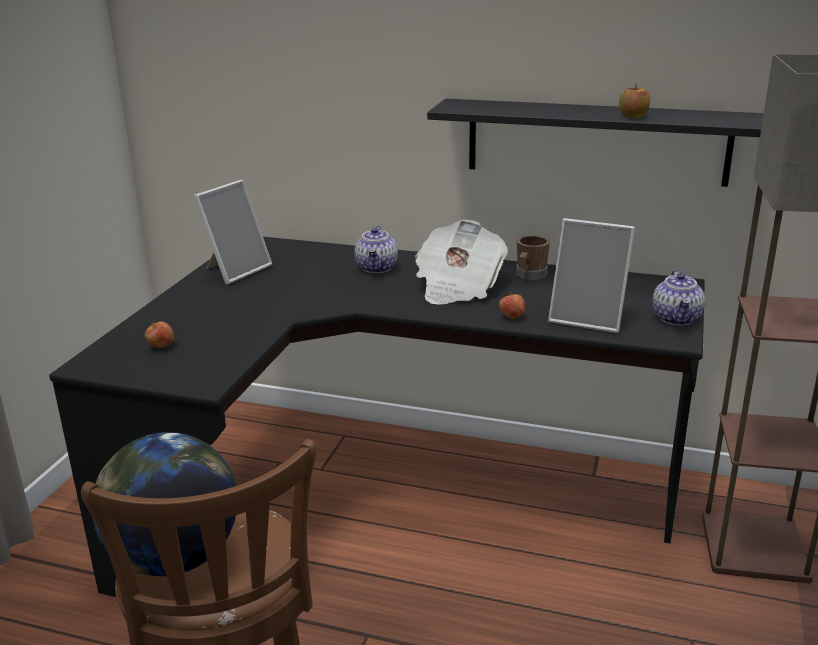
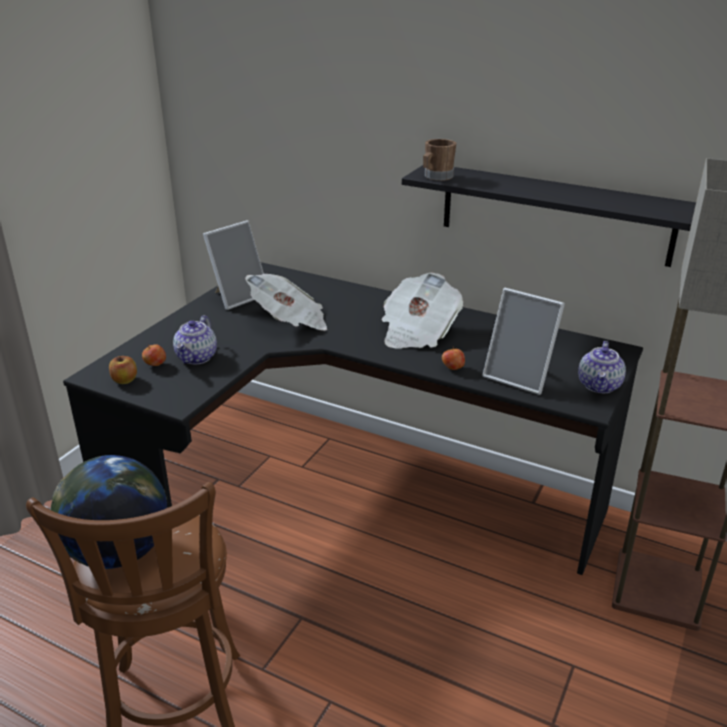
camera: 10 degrees right, 5 degrees up
(307, 289) = (290, 321): none -> newspaper
(377, 268) = (356, 306): teapot -> teapot (197, 358)
(529, 275) = (485, 327): brown mug -> brown mug (436, 177)
(633, 116) = (581, 199): apple -> apple (125, 380)

